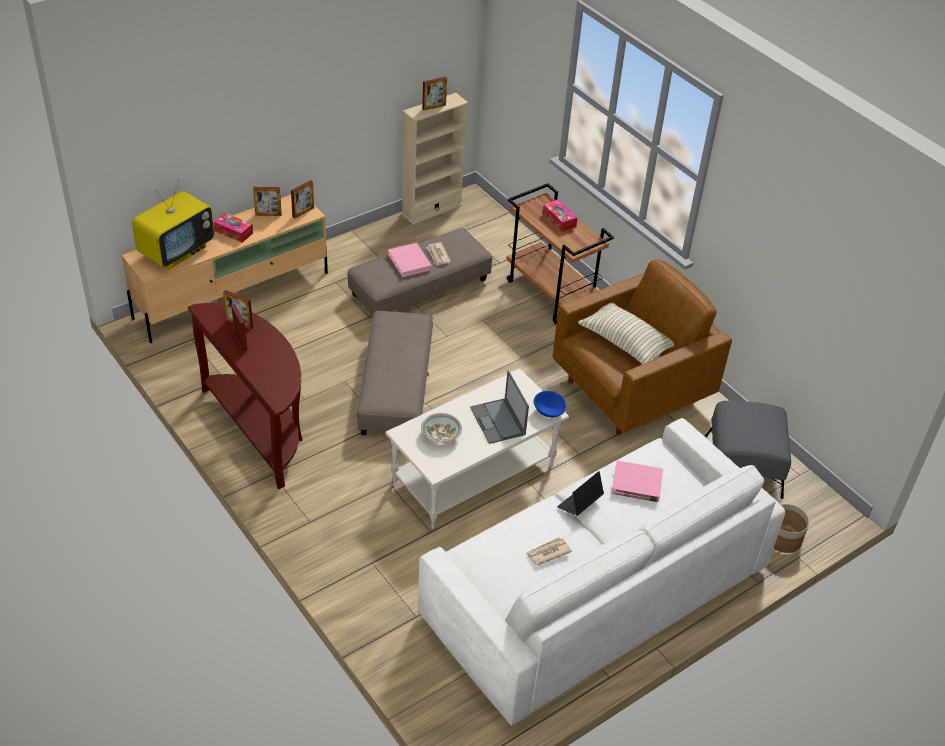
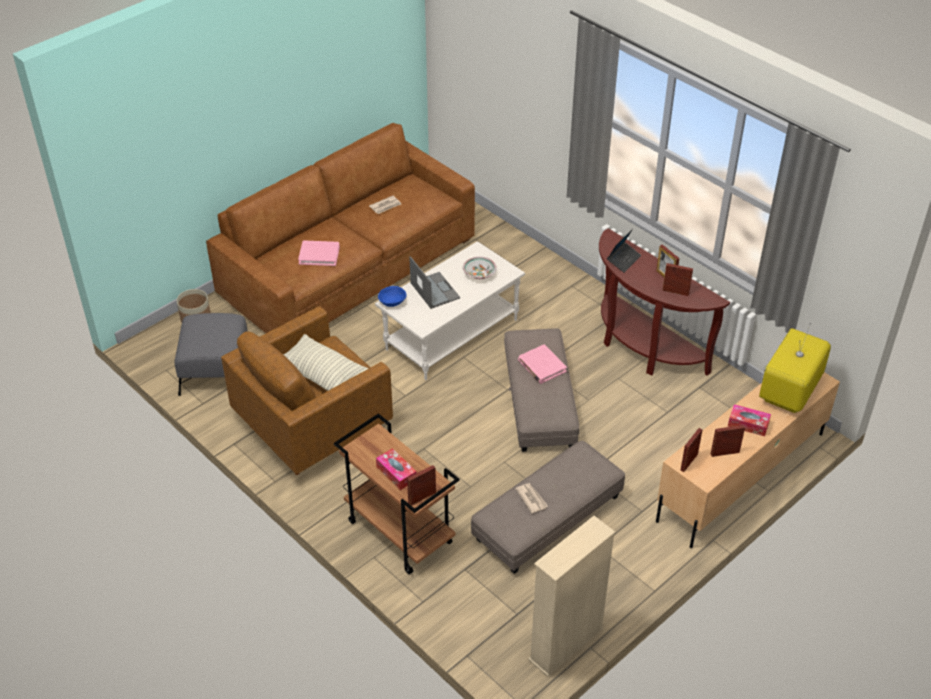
camera: 175 degrees right, 0 degrees up
(410, 262) = (560, 484): pink book -> pink book (541, 366)
(434, 107) = (576, 543): picture frame -> picture frame (422, 498)
(579, 503) = (363, 239): laptop -> laptop (623, 260)
(595, 592) = (348, 267): white sofa -> brown sofa

